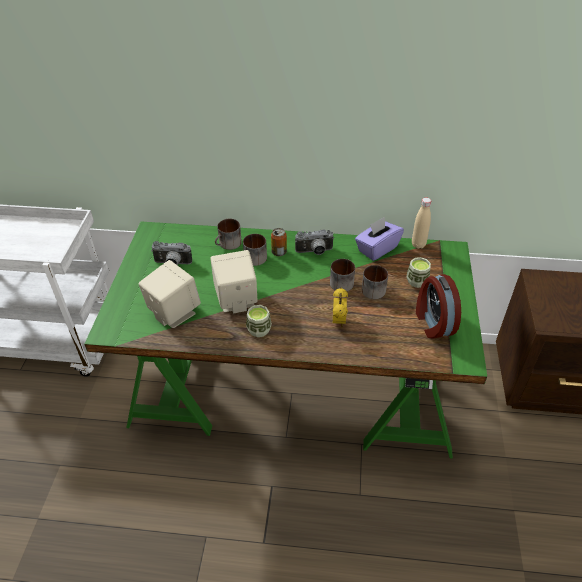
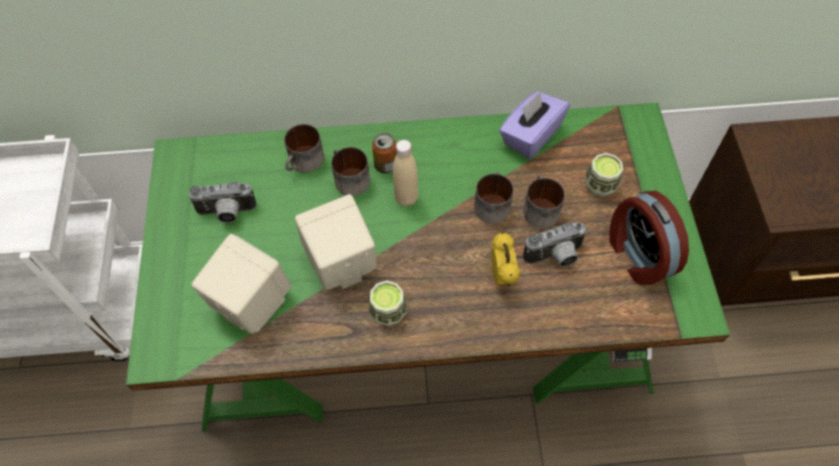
camera: 10 degrees left, 15 degrees up
(314, 252) = (439, 156): camera -> camera (555, 257)
(418, 244) = (589, 118): beige bottle -> beige bottle (406, 198)

